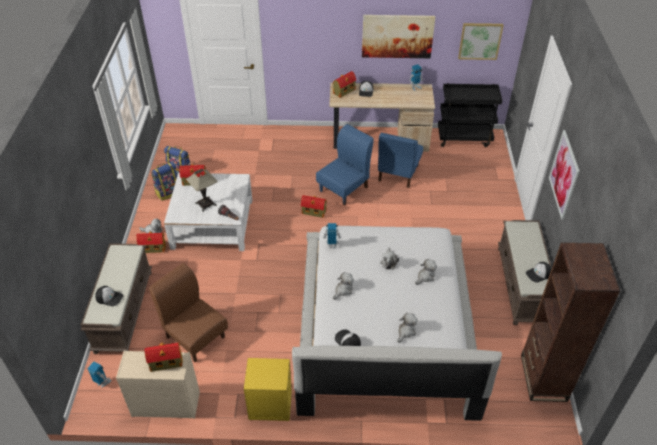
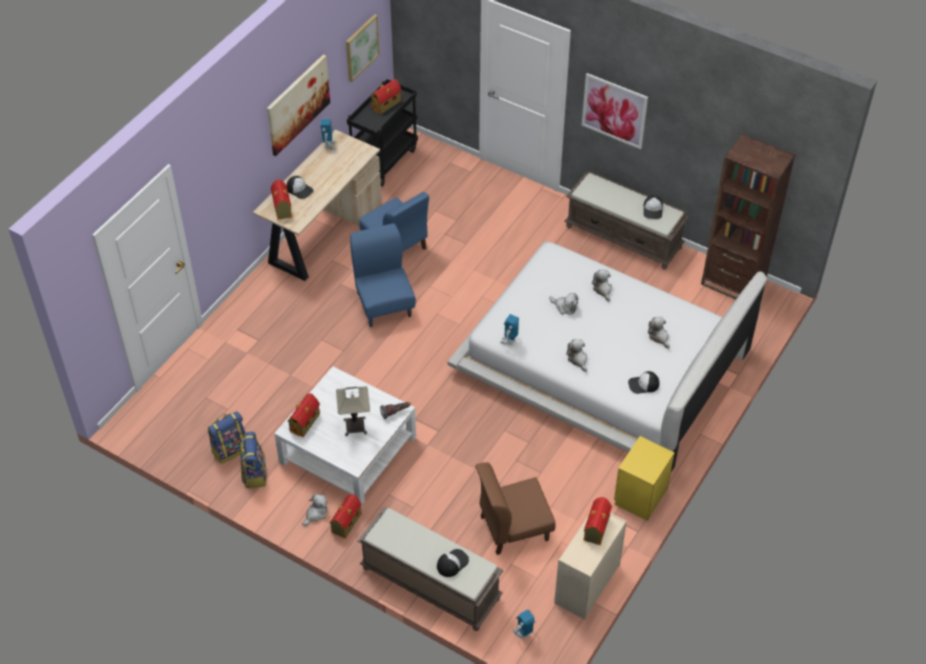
camera: 60 degrees left, 5 degrees up
(314, 212) = (401, 347): toy house -> toy house (387, 104)

